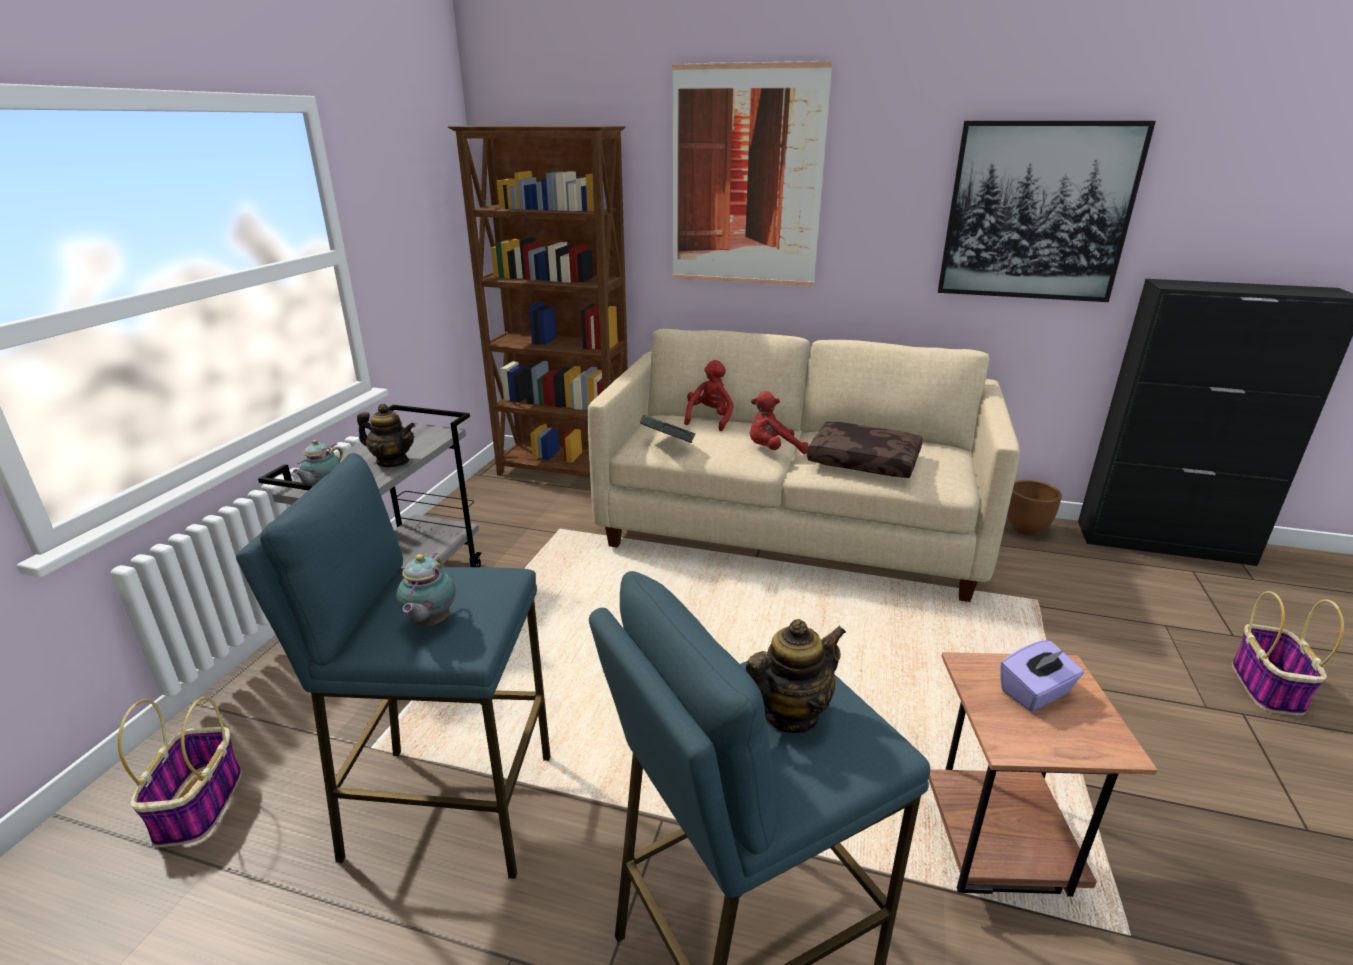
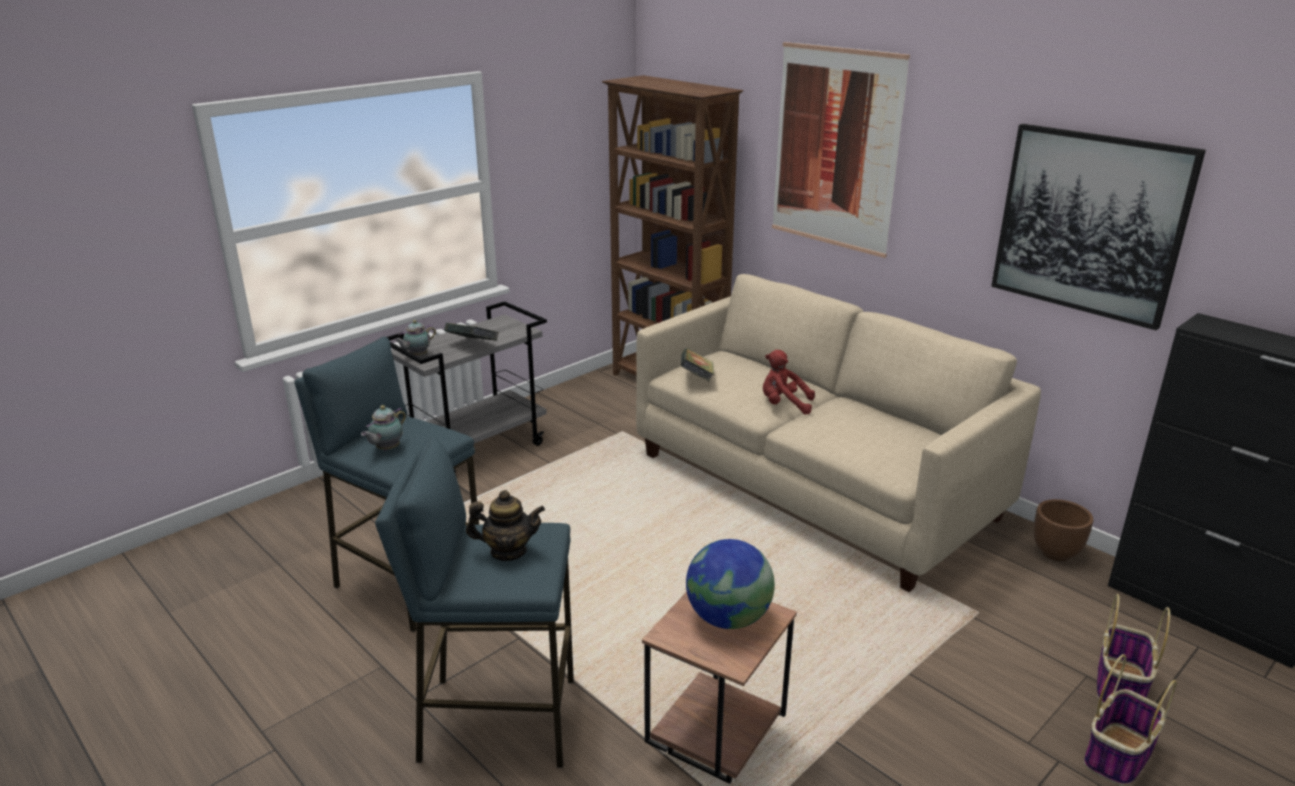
camera: 30 degrees right, 0 degrees up
(199, 806) = (290, 533): basket -> basket (1120, 686)
(392, 462) = (472, 345): teapot -> book
(709, 419) = (758, 365): red plush toy -> none
(865, 461) = (847, 433): brown pillow -> none
(1035, 693) = (728, 618): purple tissue box -> globe

